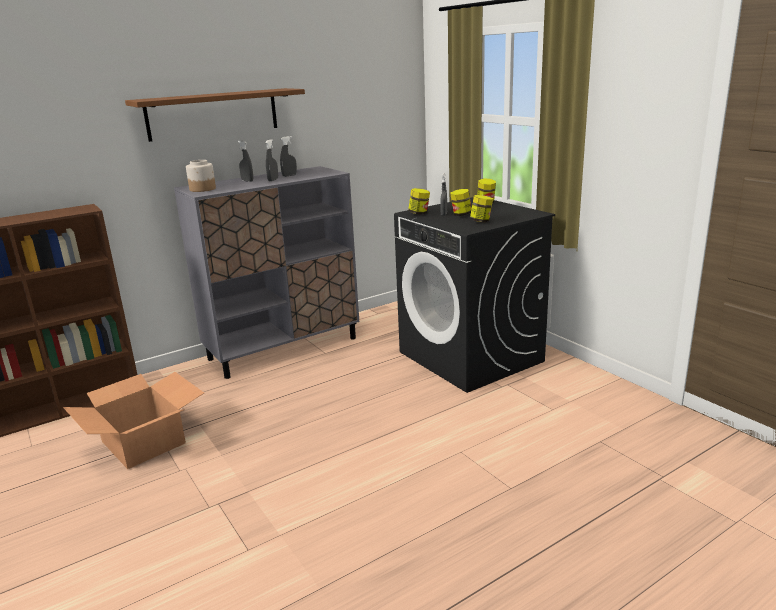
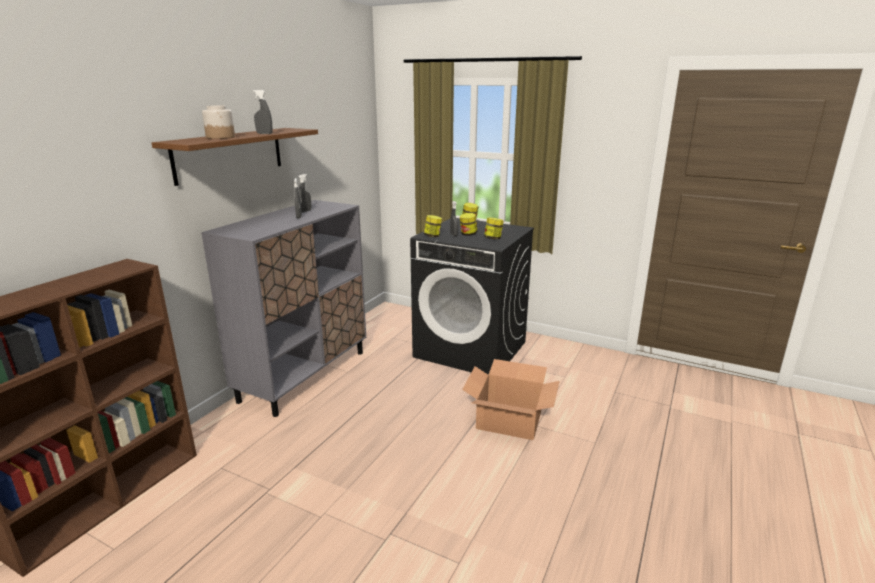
camera: 30 degrees left, 0 degrees up
(144, 442) = (252, 501): cardboard box -> cardboard box (509, 419)
(203, 189) = (242, 231): jar -> jar (221, 137)
(247, 181) = (272, 219): grey spray bottle -> grey spray bottle (264, 133)

